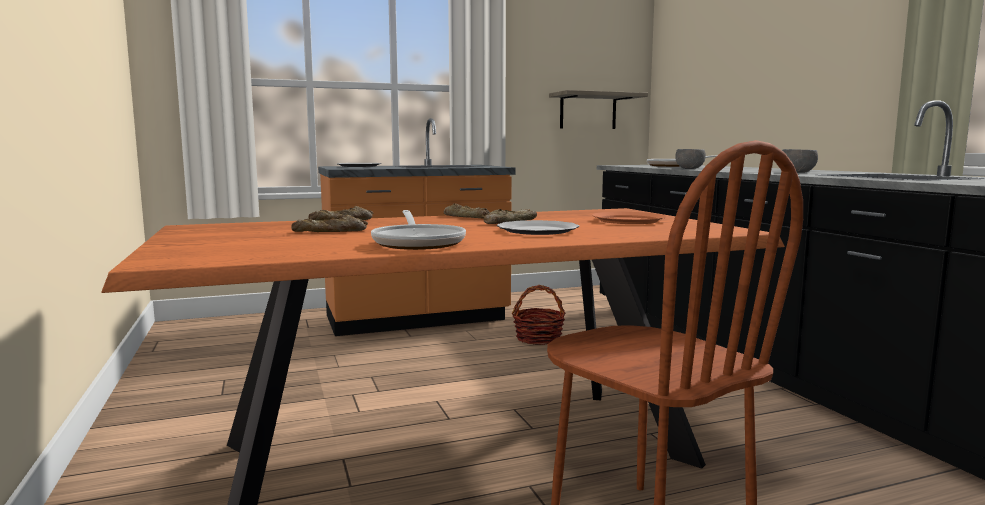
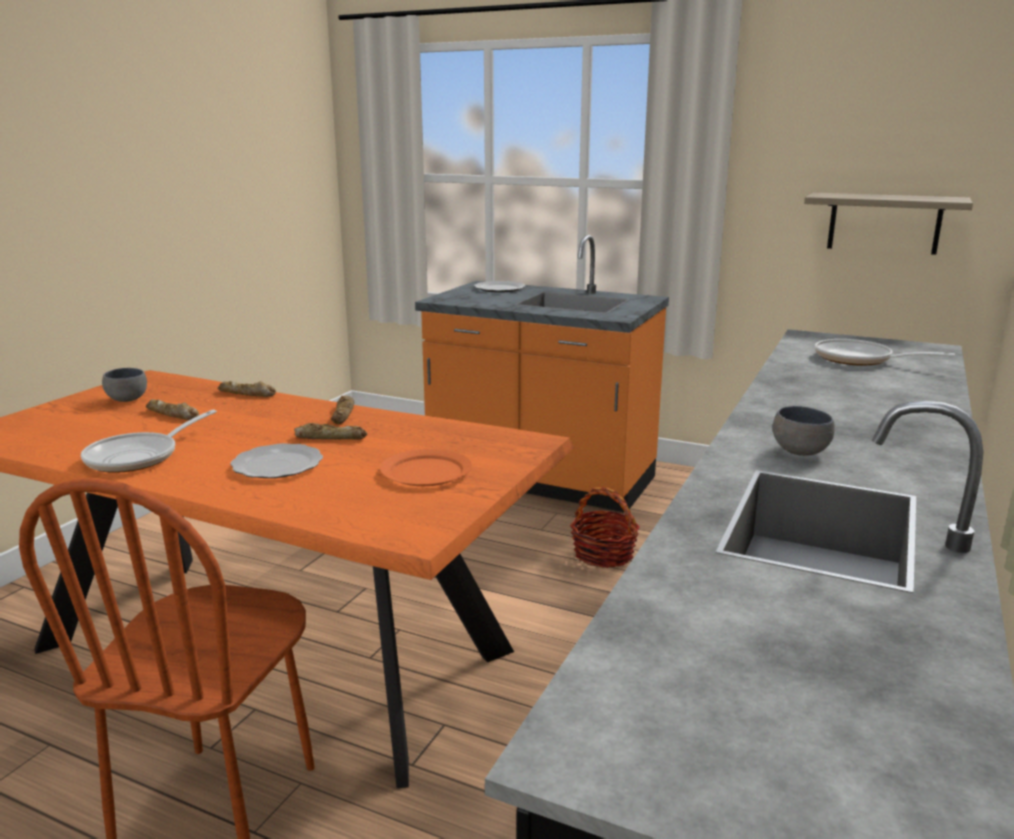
camera: 45 degrees right, 10 degrees up
(690, 168) = (781, 385): grey bowl -> grey bowl (129, 399)

